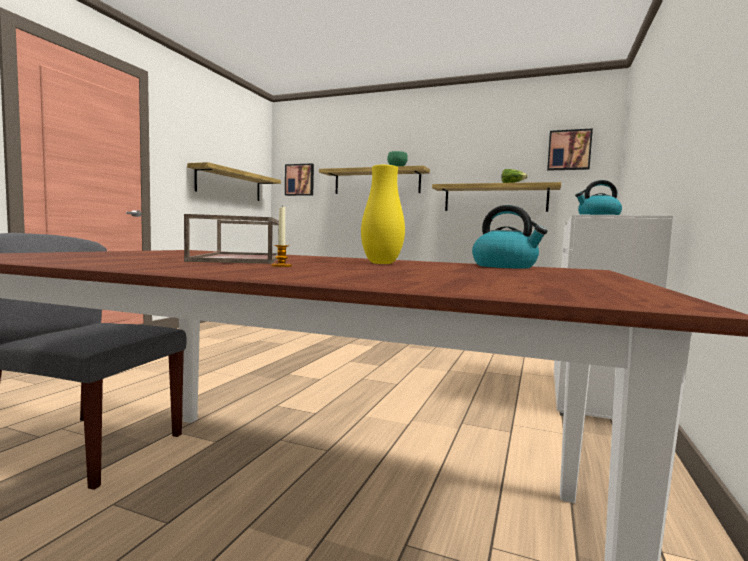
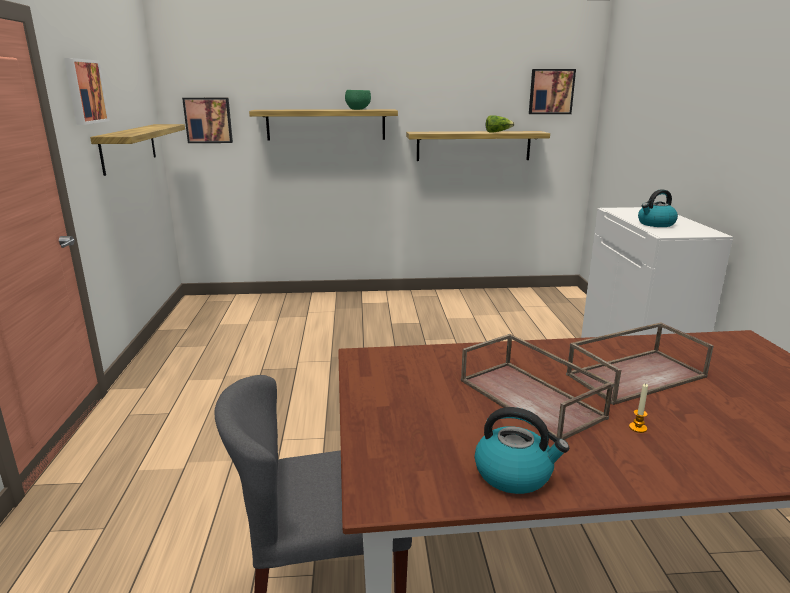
camera: 25 degrees left, 15 degrees up
(189, 135) = (84, 91): none -> picture
(381, 263) = (636, 375): yellow vase -> brown tray
(505, 266) = (700, 348): kettle -> kettle (514, 474)

